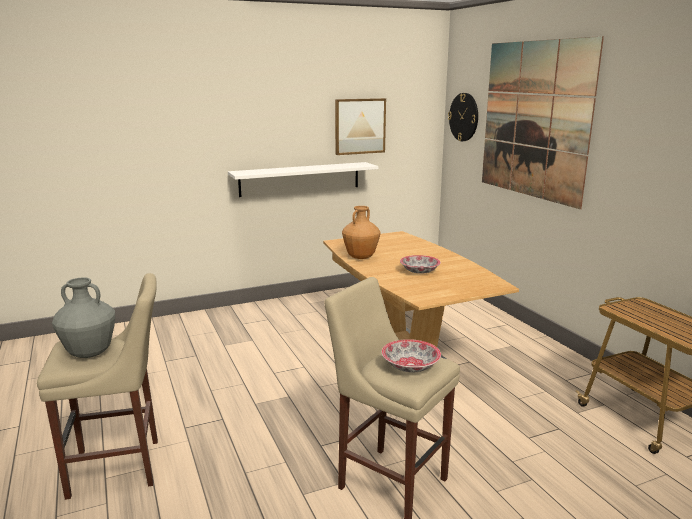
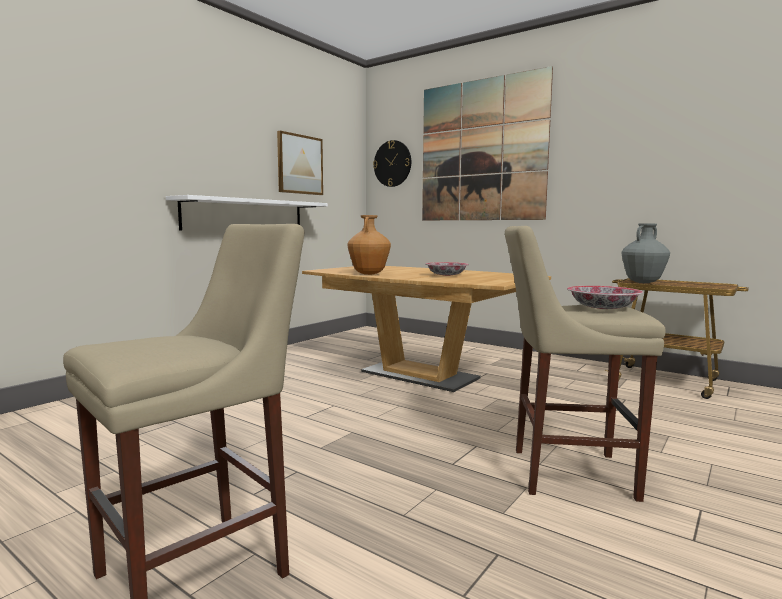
camera: 30 degrees left, 10 degrees down
(89, 353) = (171, 345): grey vase -> grey vase (642, 282)

